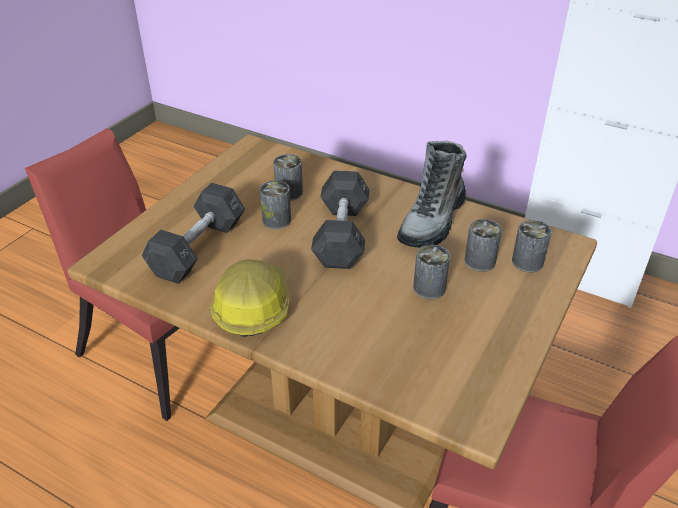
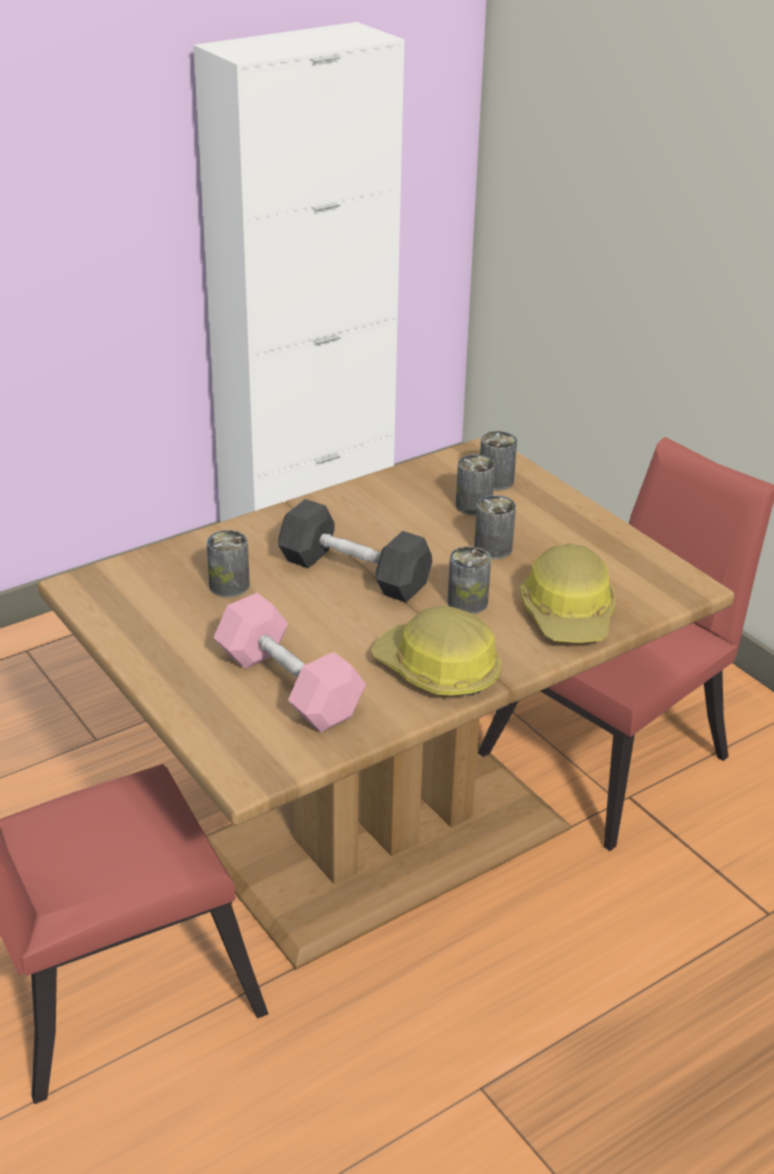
camera: 65 degrees left, 5 degrees down
(198, 248) = (288, 685): grey dumbbell -> pink dumbbell
(276, 220) = (282, 611): can -> can (467, 602)
(371, 355) = (569, 614): none -> hard hat
(432, 221) = (382, 509): boot -> none

